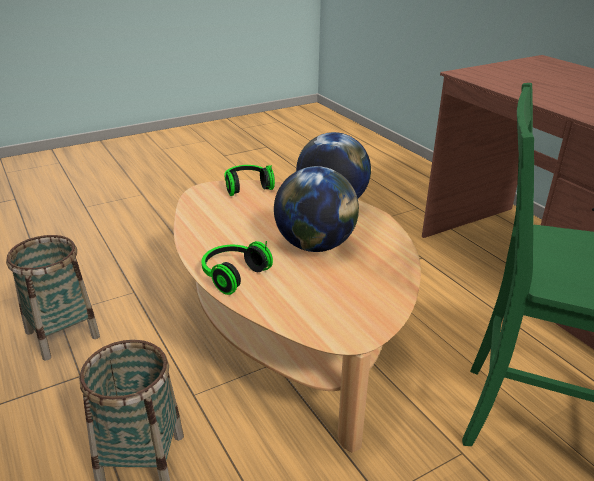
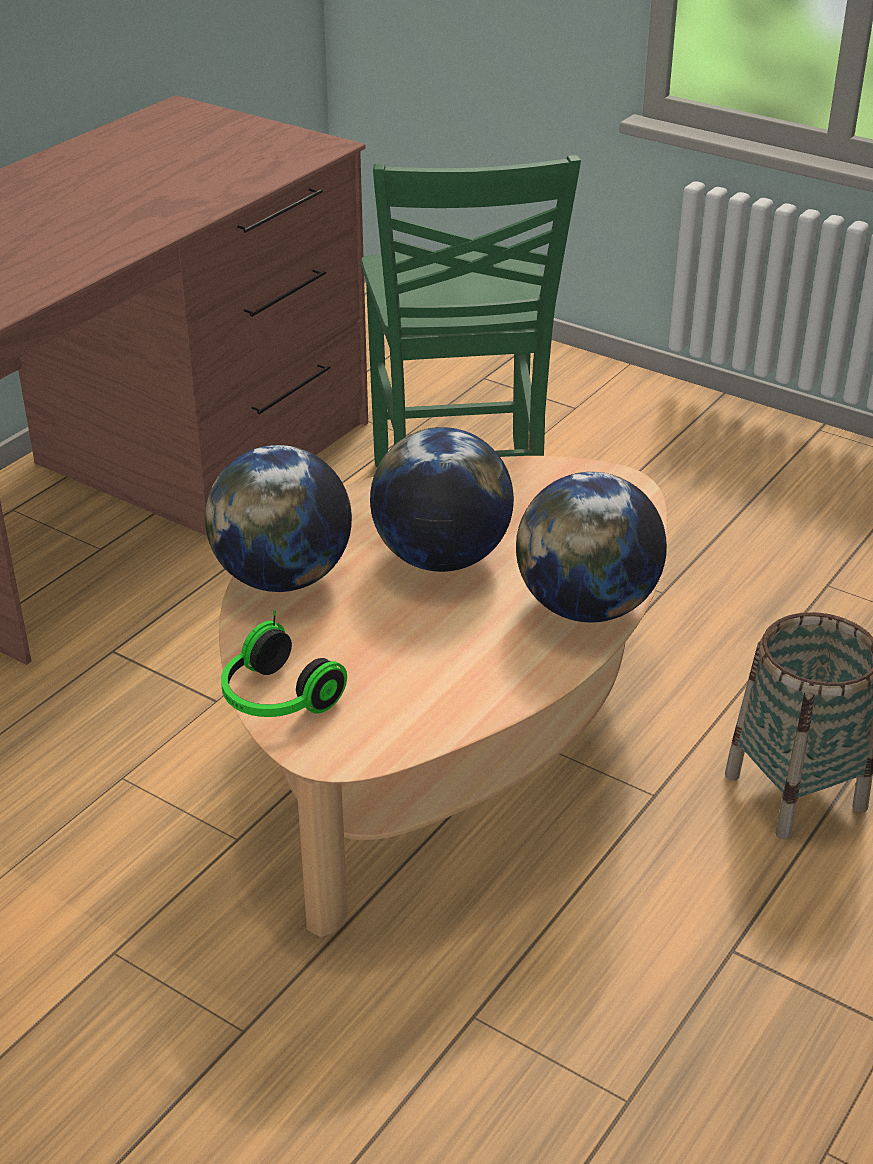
camera: 115 degrees left, 5 degrees up
(62, 334) = (670, 1049): basket -> none
(232, 275) = (586, 607): headphones -> globe

